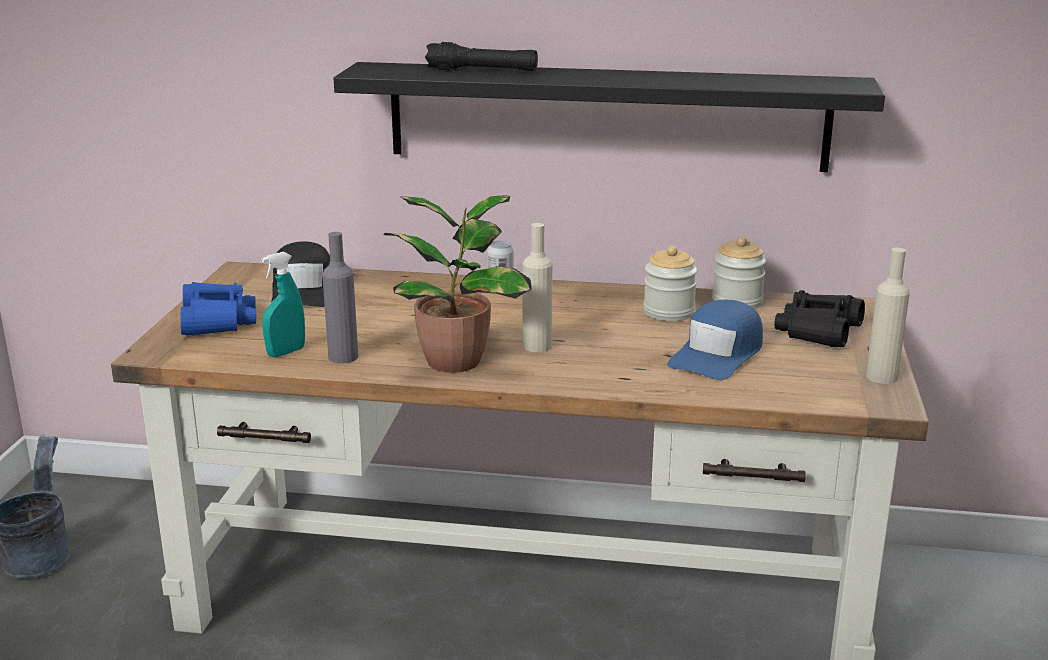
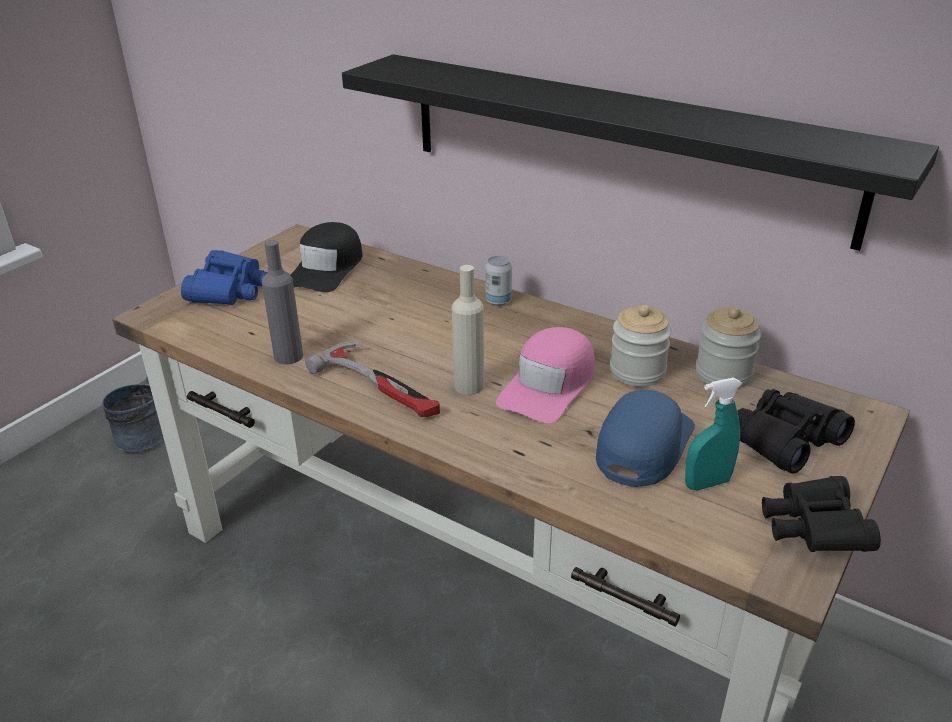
camera: 25 degrees right, 10 degrees up
(286, 352) = (248, 339): turquoise spray bottle -> turquoise spray bottle (707, 483)
(457, 360) = (381, 385): potted plant -> hammer
(482, 70) = (489, 80): black flashlight -> none
(605, 334) = (549, 386): none -> pink cap
(718, 354) = (643, 445): blue cap -> blue cap turned 150 degrees clockwise
(881, 377) = (812, 531): beige bottle -> black binoculars

